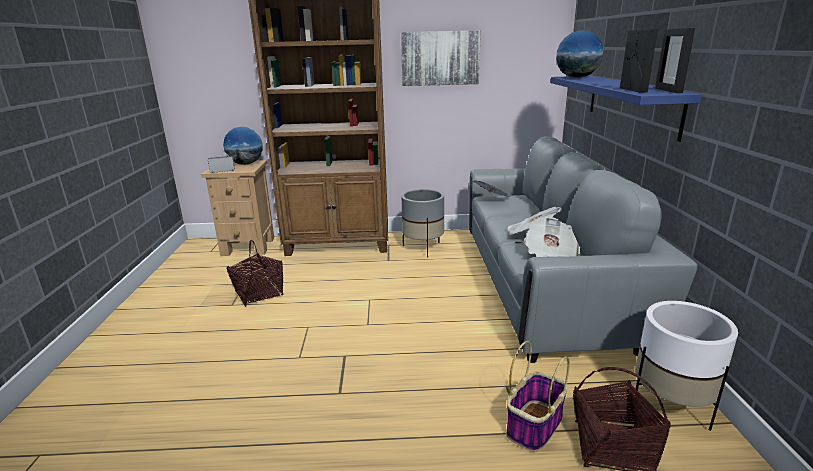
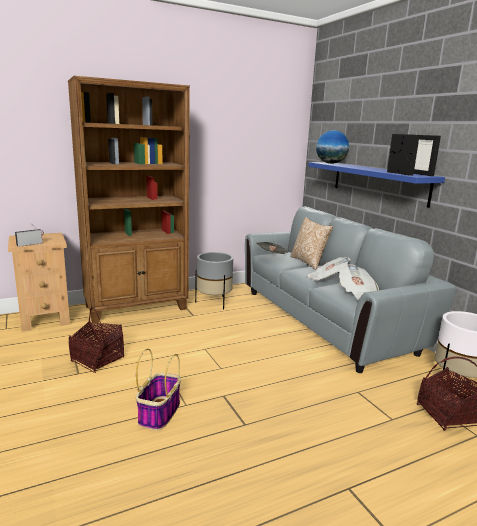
camera: 25 degrees left, 5 degrees down
(246, 164) = (45, 237): globe -> none
(440, 58) = (217, 144): picture -> none
(531, 210) = (309, 262): none -> pillow
(534, 425) = (395, 413): basket -> basket (159, 413)

